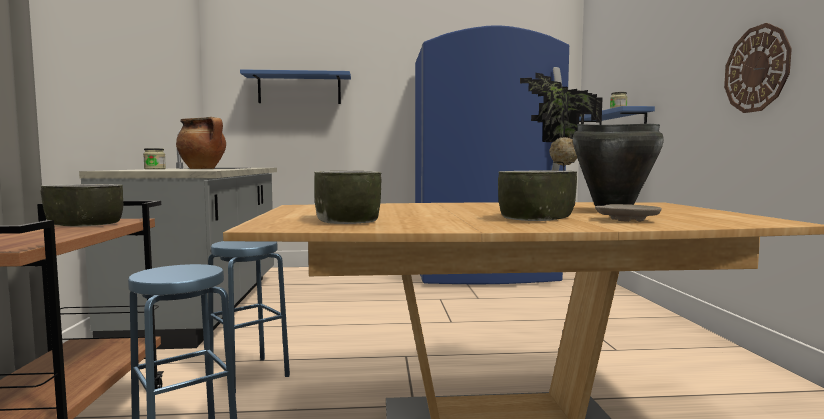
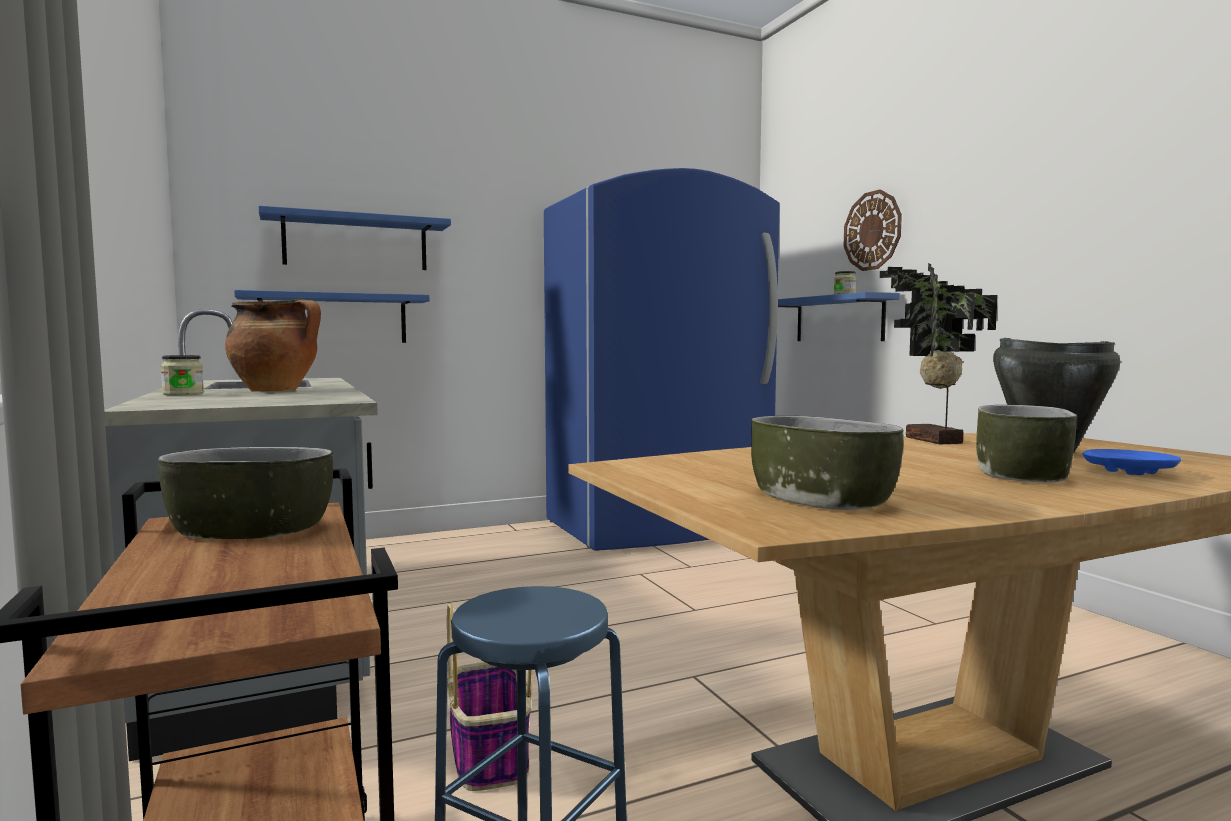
camera: 20 degrees left, 0 degrees up
(248, 375) = (488, 754): blue stool -> basket
(287, 134) = (335, 319): none -> blue shelf
(626, 220) = (1128, 472): beige plate -> blue plate
(756, 69) = (1069, 259): wall clock -> wall clock (872, 231)

